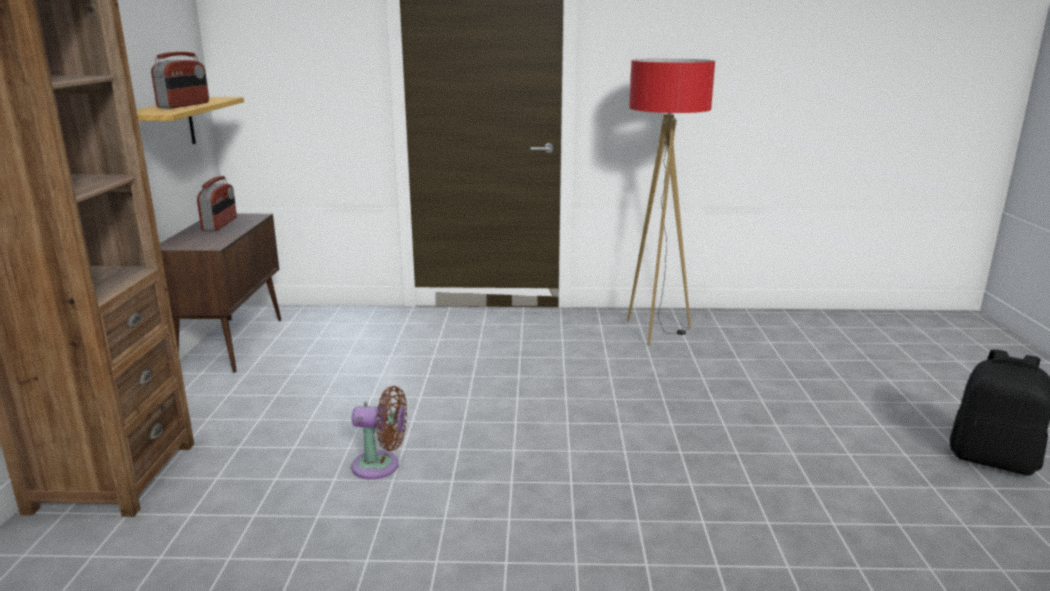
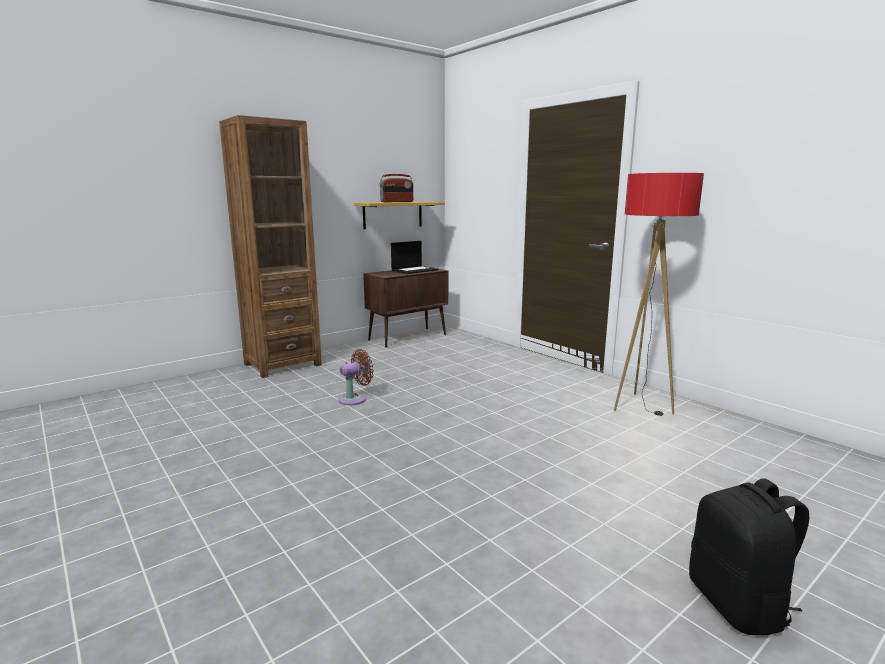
camera: 50 degrees right, 5 degrees down
(220, 224) = (414, 270): radio -> laptop
(381, 466) = (355, 399): brown fan -> brown fan turned 90 degrees counterclockwise

